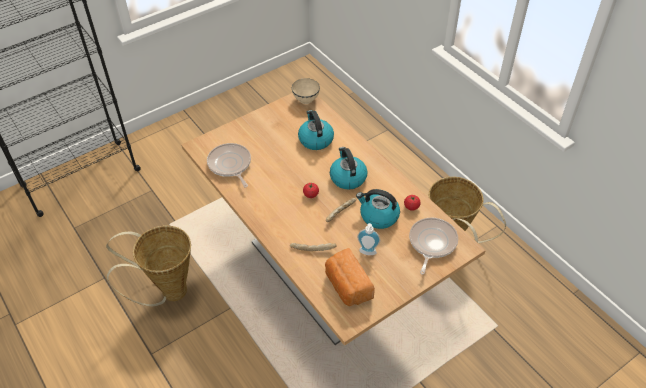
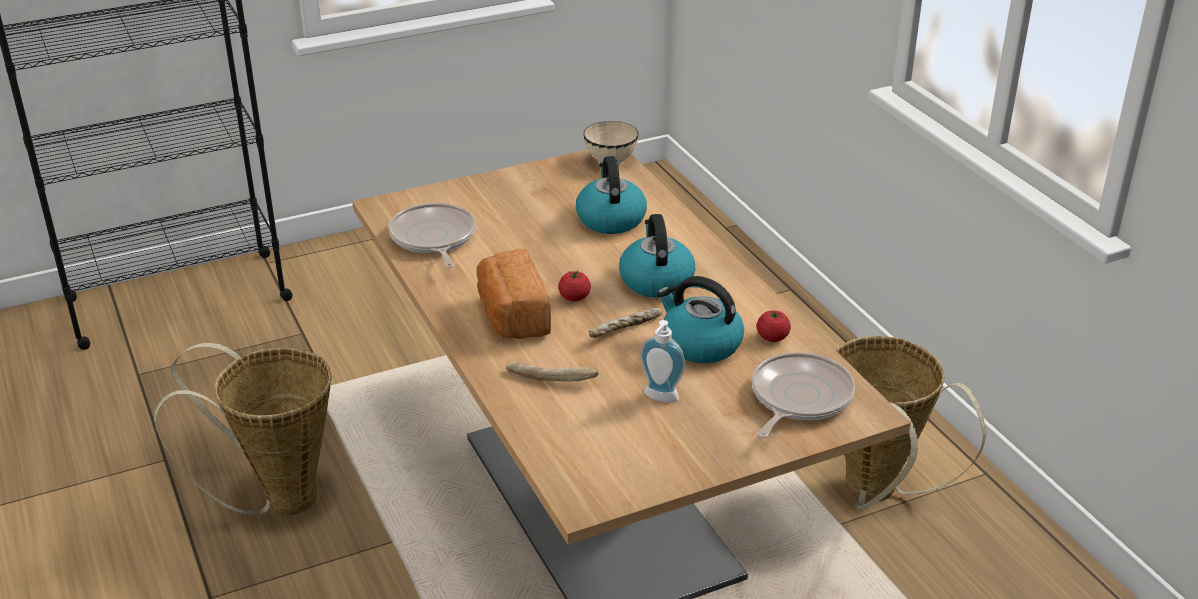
camera: 10 degrees right, 15 degrees down
(347, 286) = (601, 445): bread -> bread (512, 316)

